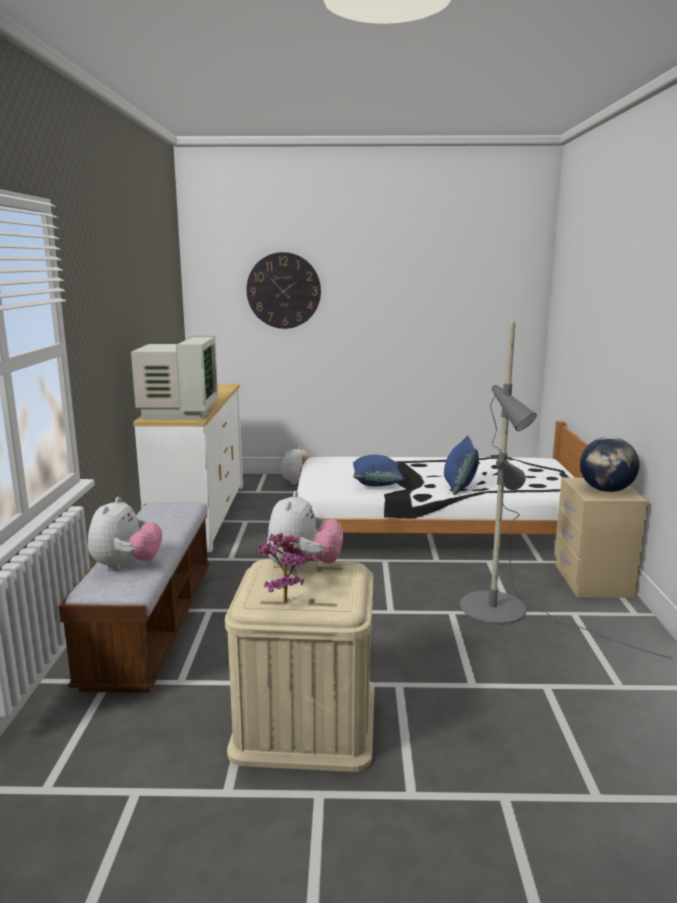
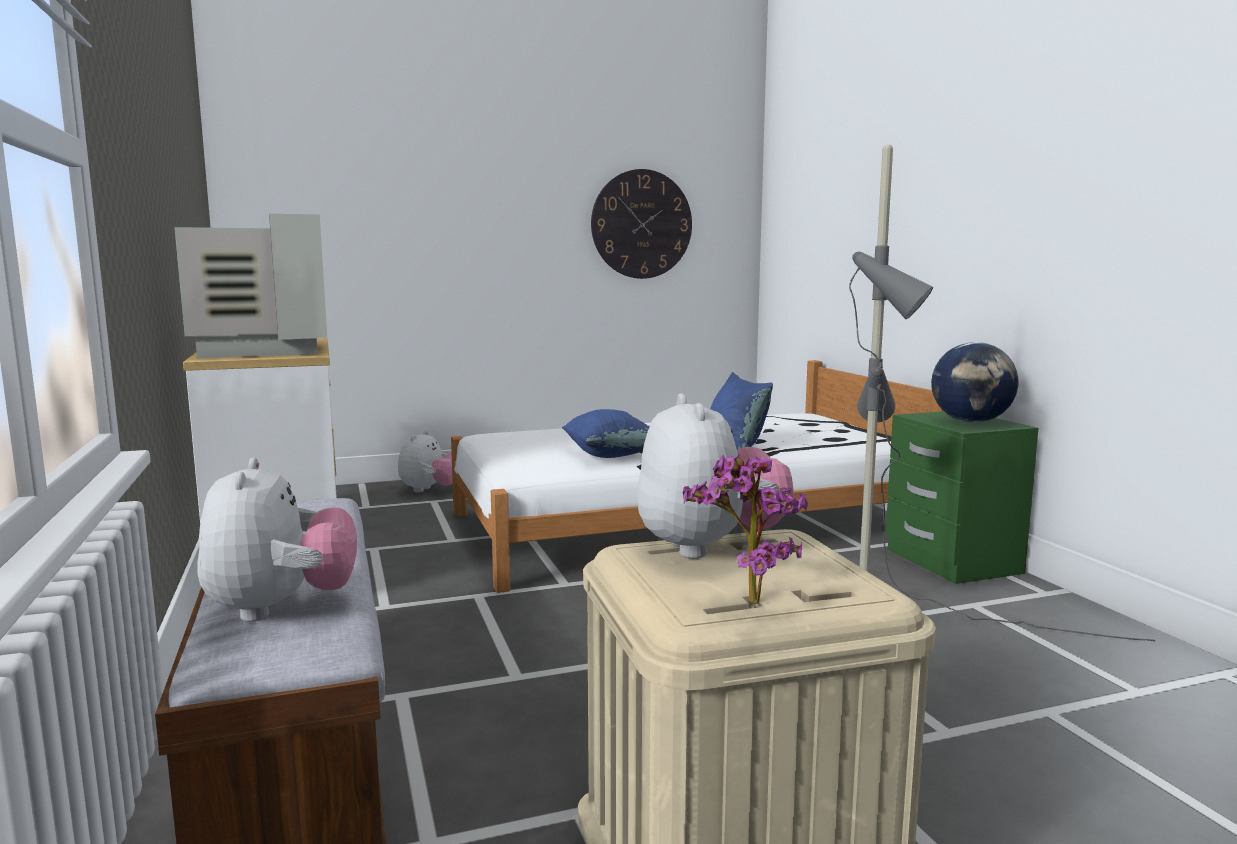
camera: 20 degrees left, 5 degrees down
(283, 290) = (385, 183): wall clock -> wall clock (641, 224)
(592, 581) = (952, 561): beige nightstand -> green nightstand

